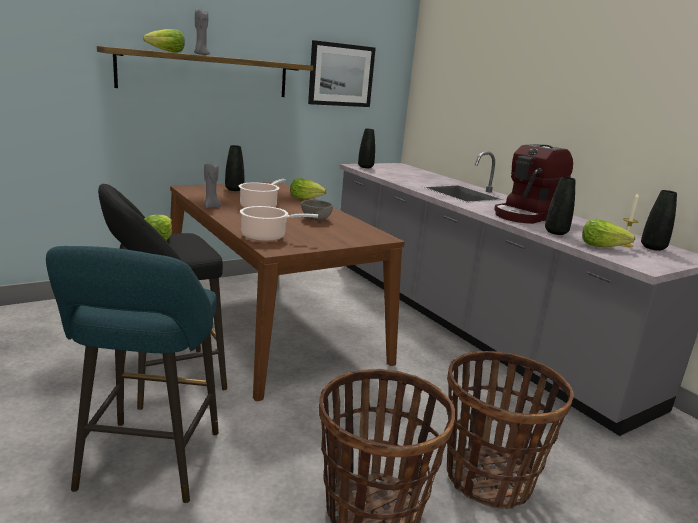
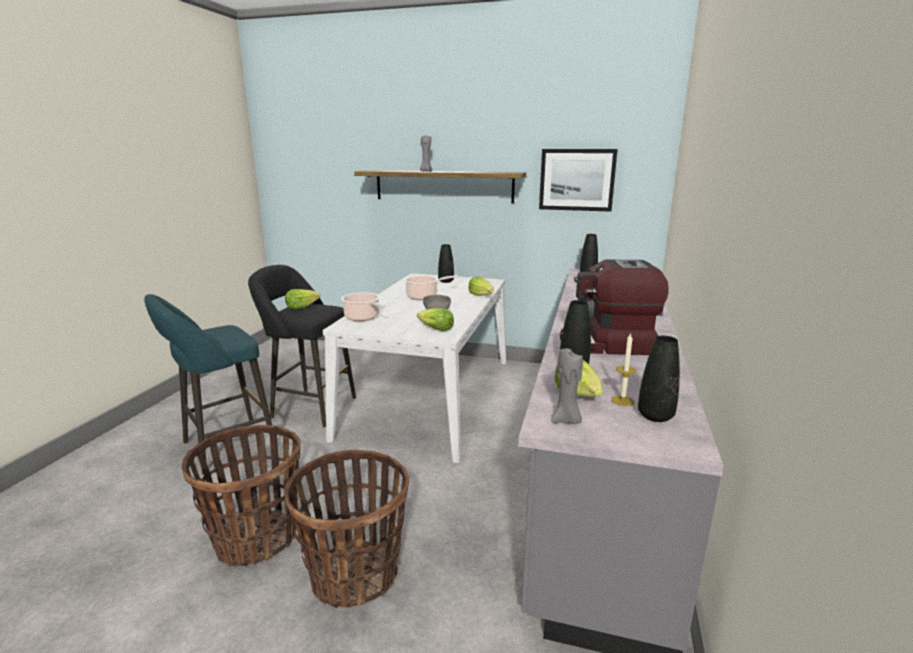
camera: 50 degrees right, 0 degrees up
(166, 51) = (403, 171): lettuce -> lettuce (435, 329)
(211, 207) = (390, 291): grey candle -> grey candle (566, 420)
(269, 322) = (430, 396): brown dining table -> white dining table

